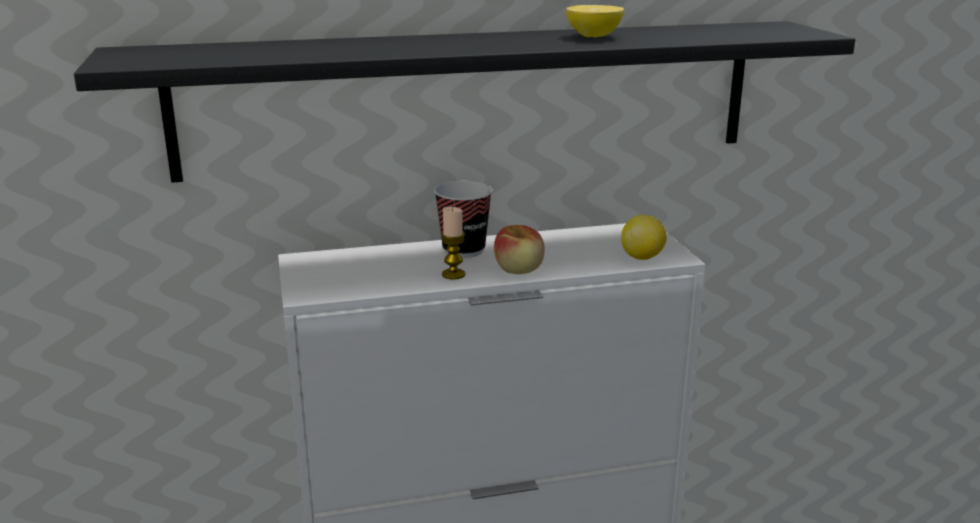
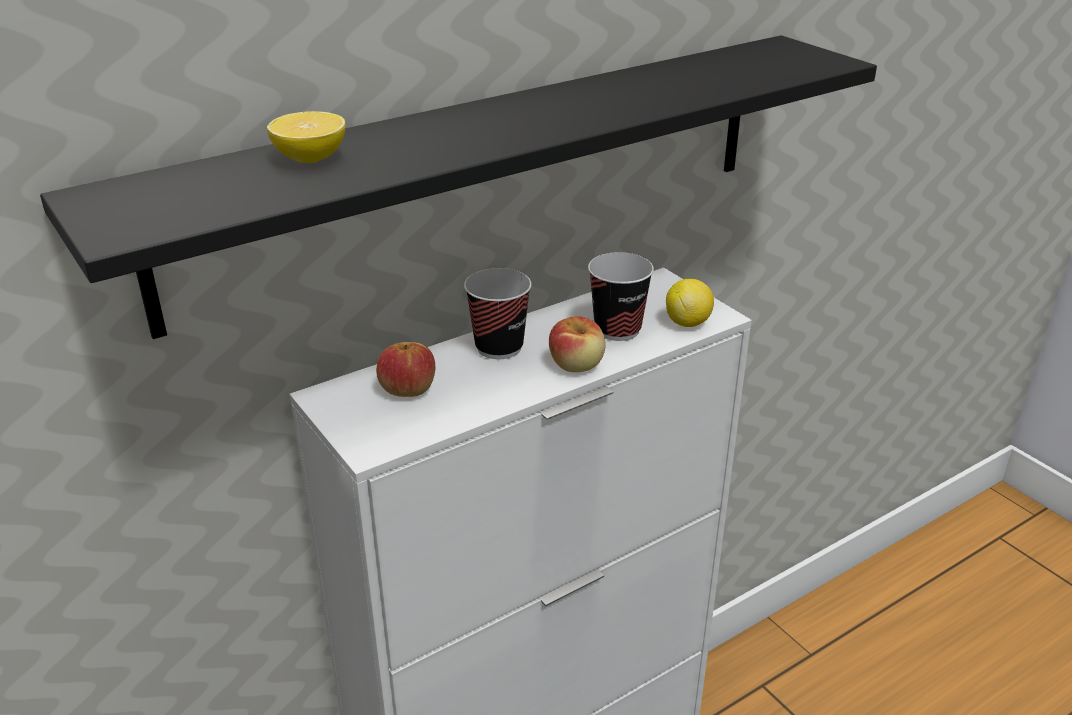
camera: 20 degrees left, 10 degrees up
(367, 264) = (407, 389): none -> apple
(453, 274) = (513, 385): candle -> none
(575, 253) = (617, 329): none -> cup
(594, 36) = (625, 92): lemon -> lemon (311, 159)

